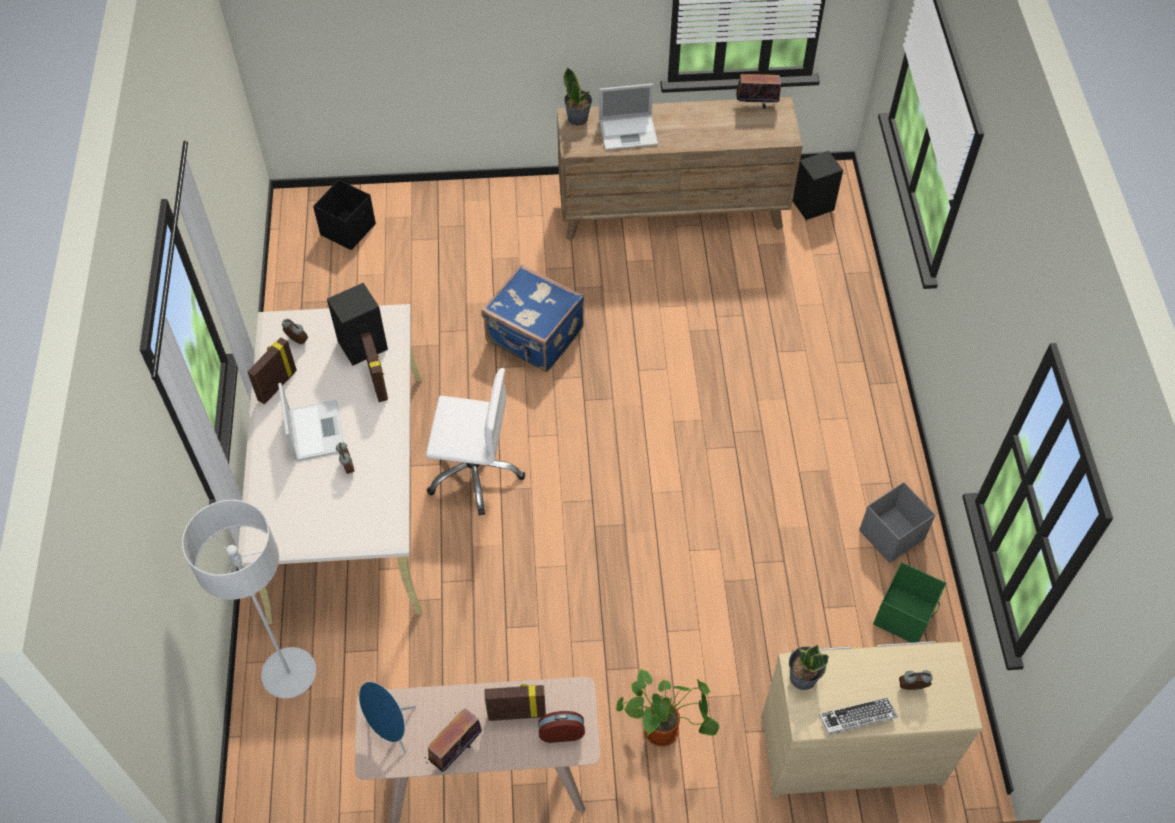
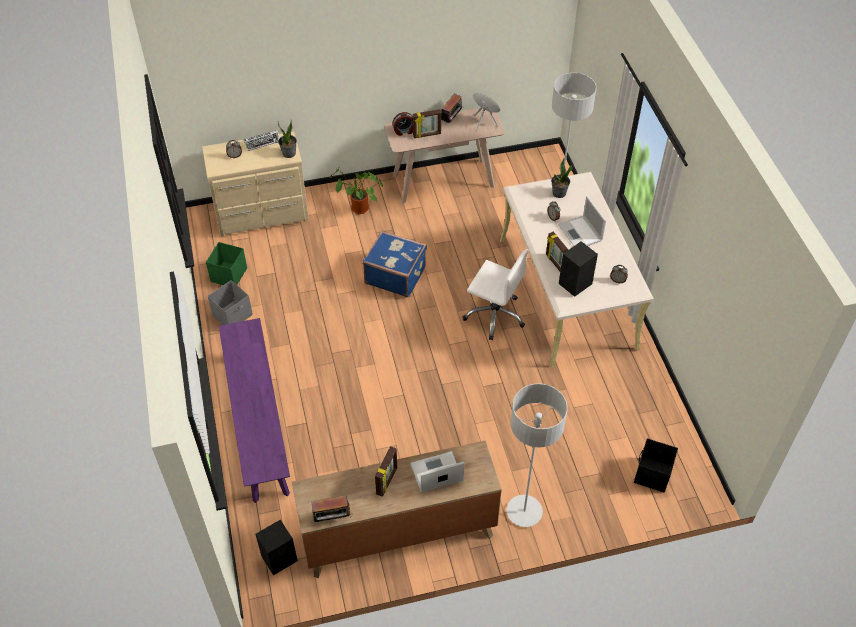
camera: 170 degrees right, 5 degrees down
(276, 385) = (616, 254): picture frame -> picture frame (387, 481)
(474, 472) = (494, 315): white office chair -> white office chair turned 150 degrees counterclockwise
(518, 212) = (524, 511): none -> grey floor lamp
(534, 337) = (482, 408): blue suitcase -> blue suitcase (395, 275)
(578, 118) = (481, 481): potted plant -> potted plant (559, 193)
(843, 359) = (258, 424): none -> purple bench

